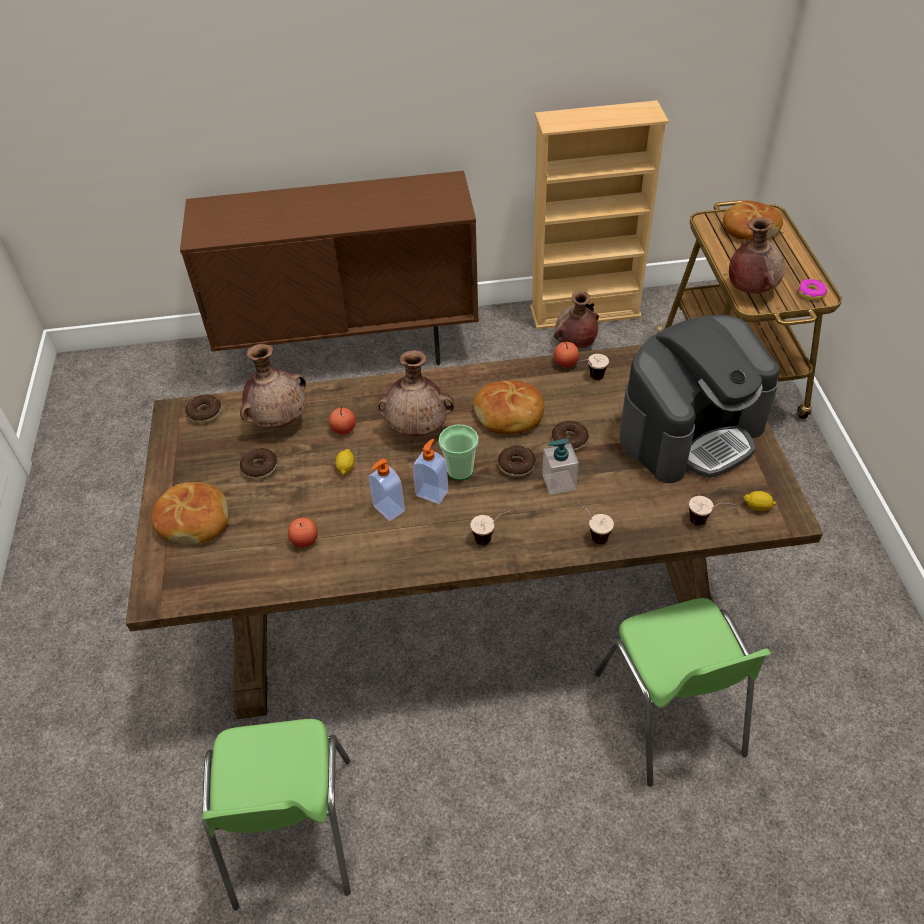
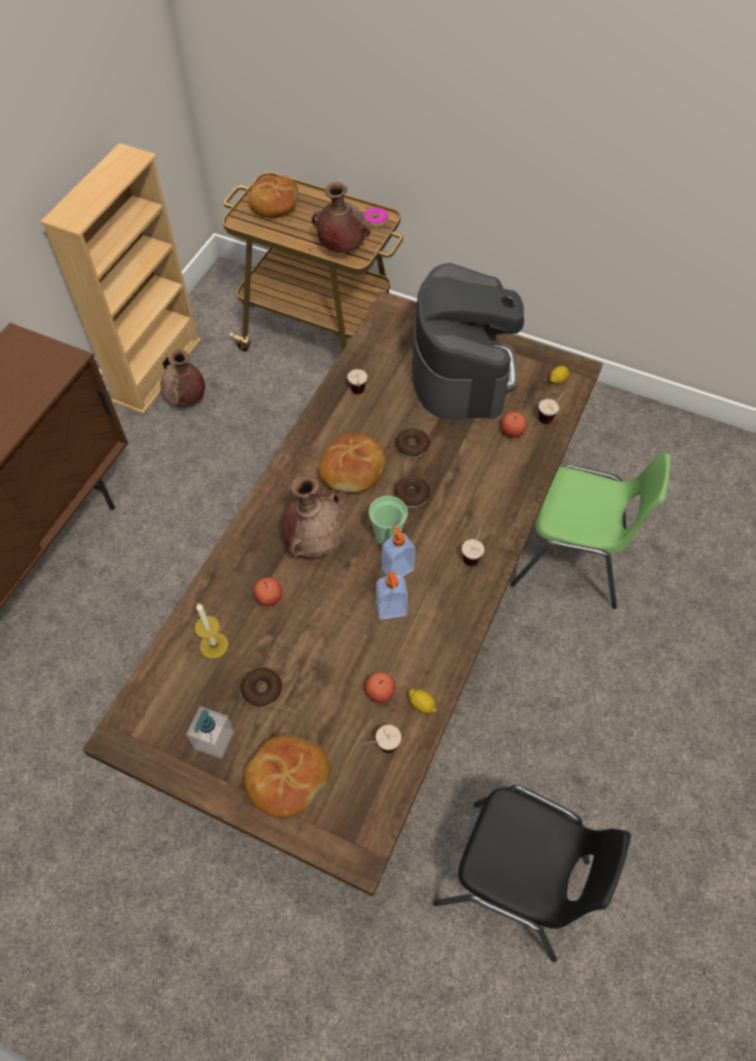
camera: 60 degrees left, 10 degrees up
(205, 413) = (145, 708): donut -> none
(280, 421) = (214, 645): brown vase -> candle
(291, 833) = (514, 882): green chair -> black chair
(346, 468) = (318, 619): lemon -> lemon (421, 705)
(558, 482) = (450, 478): soap dispenser -> soap dispenser (214, 740)
(565, 363) = (326, 400): apple -> apple (512, 432)
(590, 534) = (514, 488): cup -> cup (379, 749)

